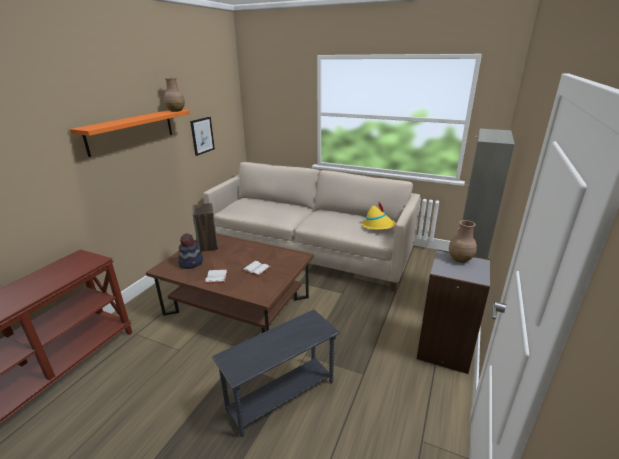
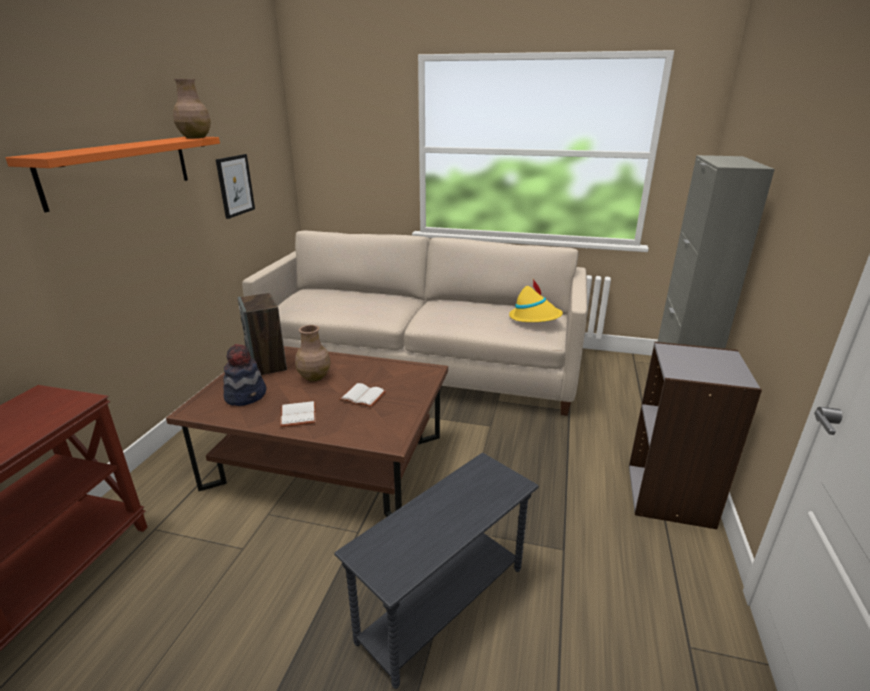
camera: 10 degrees left, 0 degrees up
(460, 259) = (696, 353): brown vase -> brown vase (314, 377)

